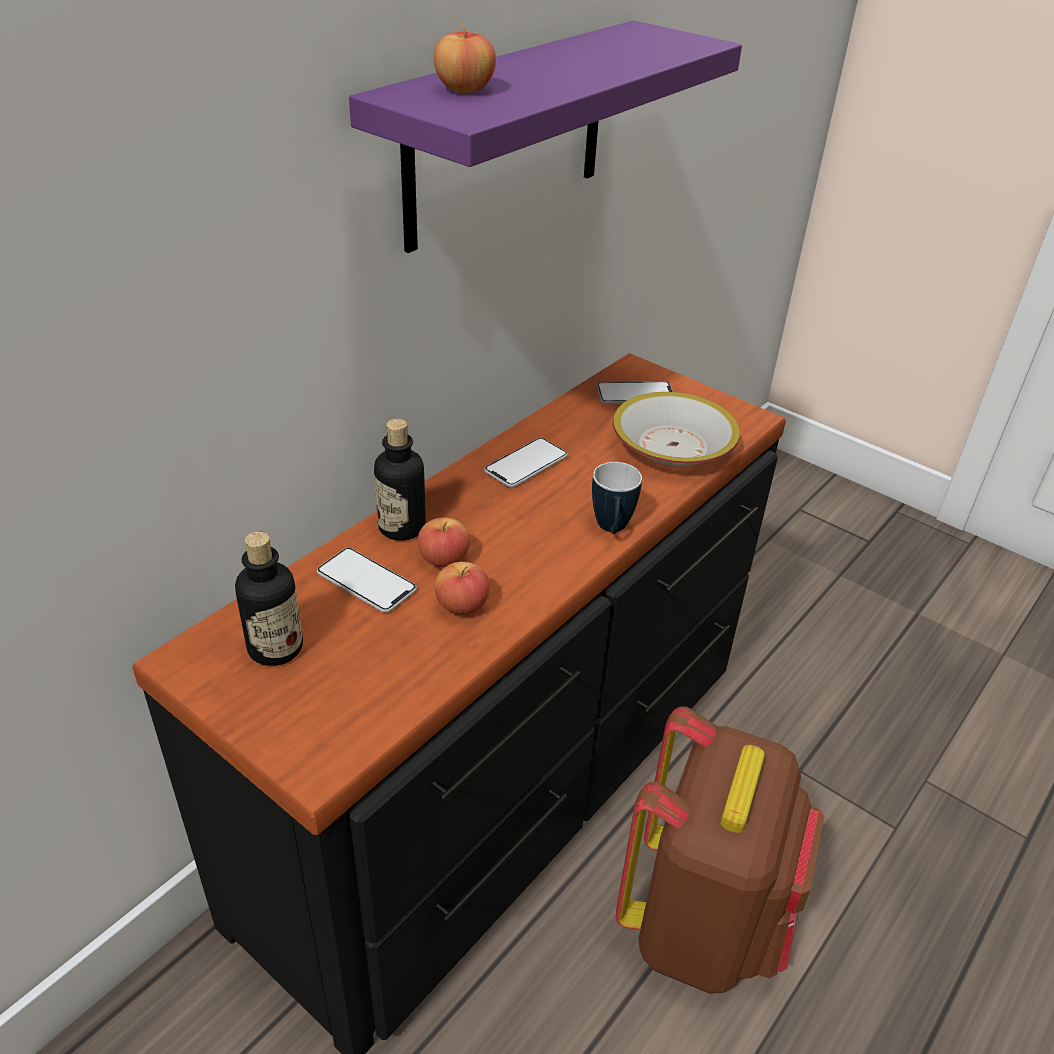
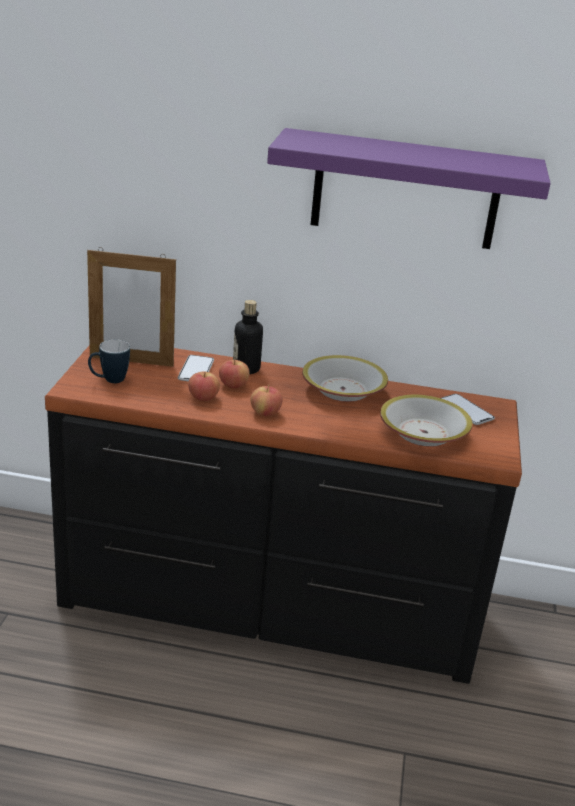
camera: 60 degrees right, 10 degrees down
(275, 648) = (131, 361): bottle -> picture frame
(464, 89) = (328, 140): apple -> apple (265, 412)
(526, 464) = (342, 390): phone -> bowl
(612, 530) = (312, 427): mug -> mug (109, 380)
(702, 924) = (231, 726): brown backpack -> none

